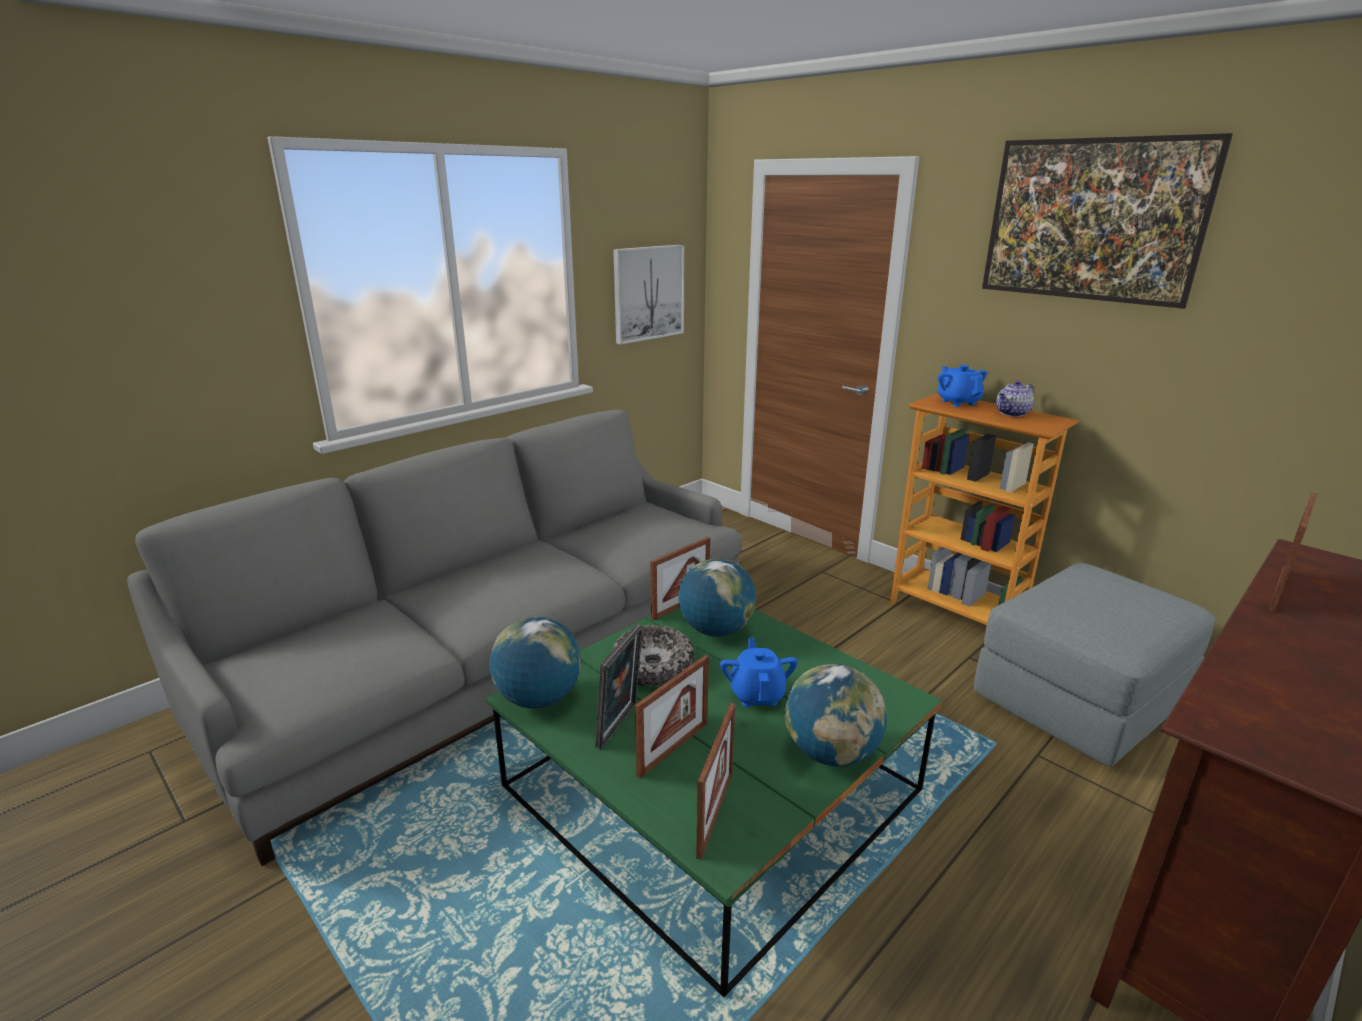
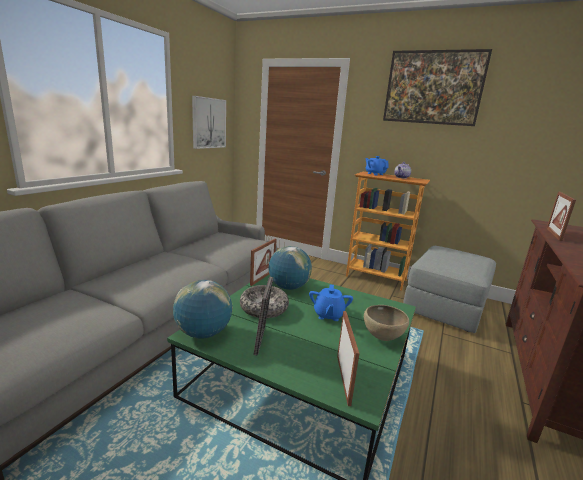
camera: 20 degrees left, 5 degrees down
(673, 748) = (299, 348): picture frame -> none
(757, 694) = (328, 315): blue teapot -> blue teapot turned 150 degrees counterclockwise
(831, 753) = (382, 337): globe -> brown bowl

